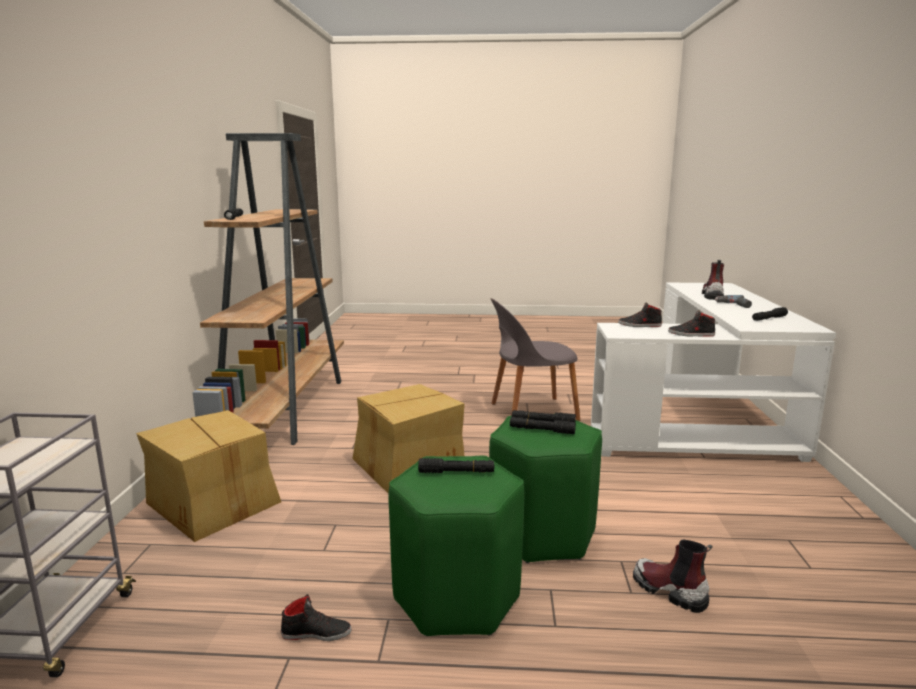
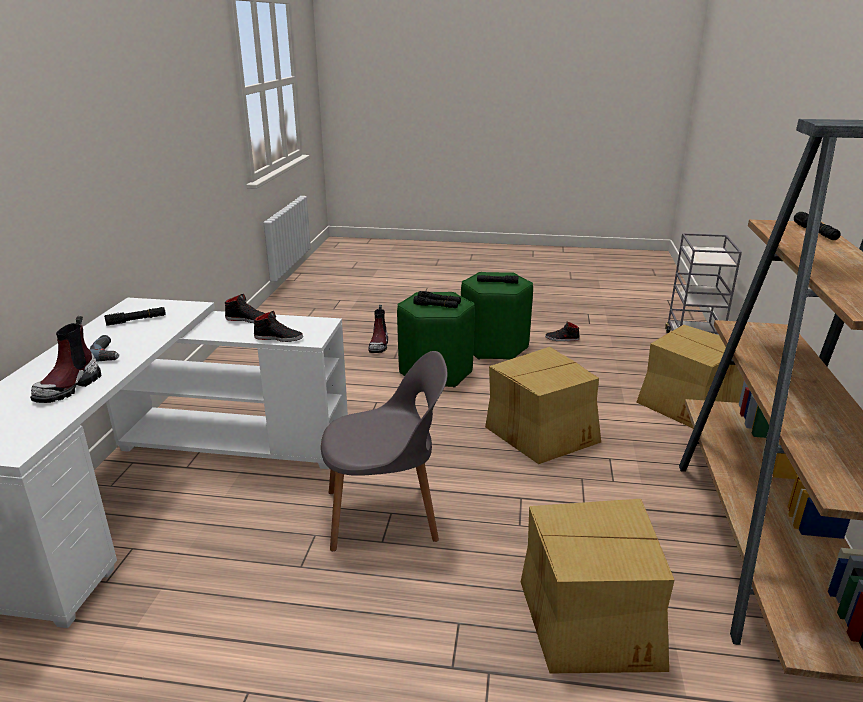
camera: 175 degrees left, 10 degrees up
(405, 385) = (592, 618): none -> cardboard box
(669, 591) = (379, 345): boot -> boot turned 45 degrees clockwise

